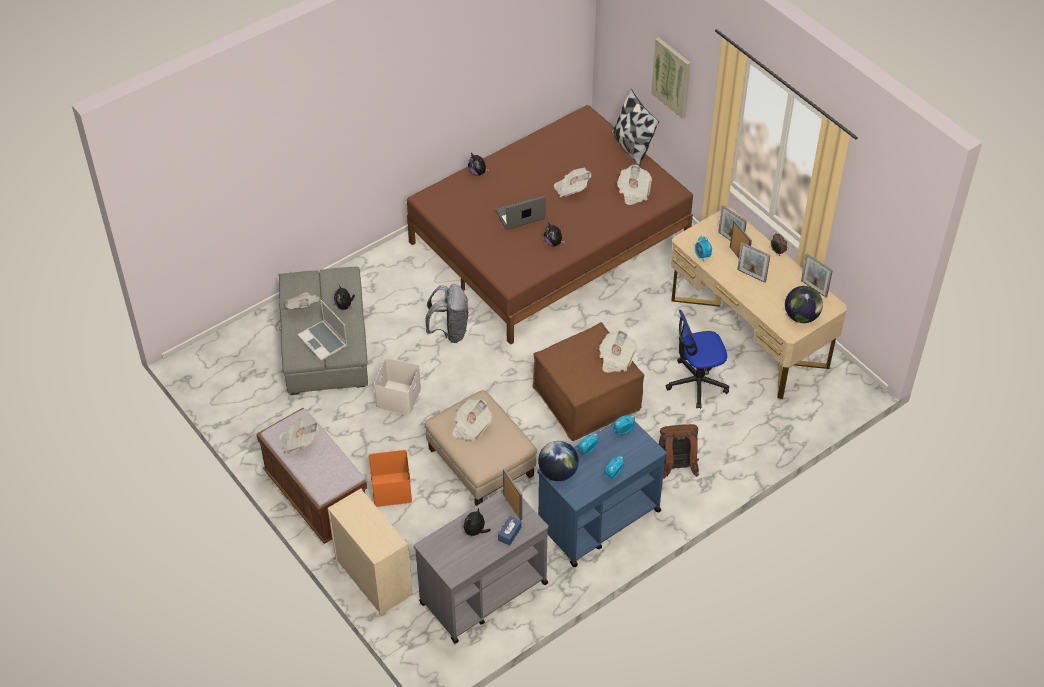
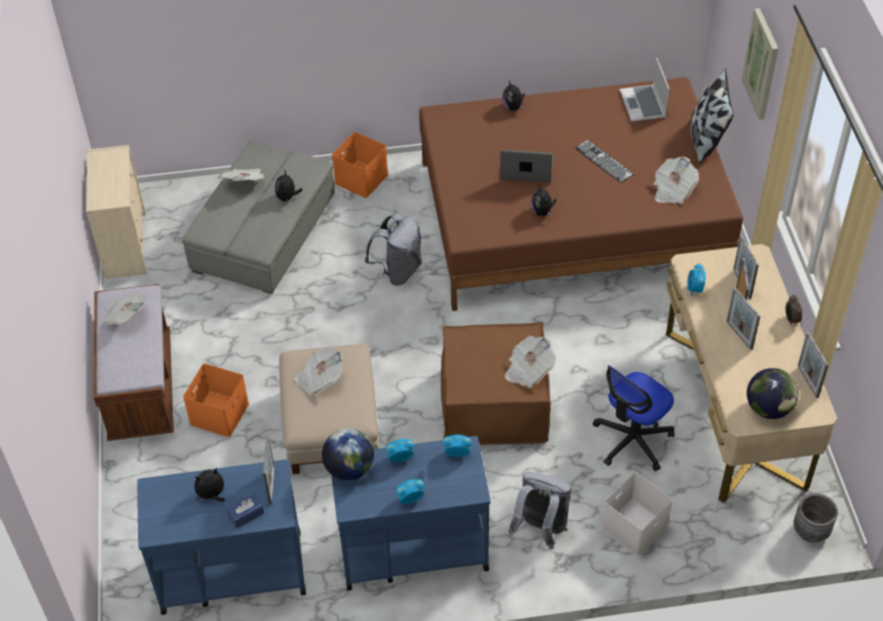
camera: 30 degrees right, 0 degrees up
(323, 341) = (240, 225): laptop -> laptop (643, 105)
(370, 272) = (361, 178): none -> orange storage box
(373, 576) = (134, 498): beige dresser -> beige dresser (125, 244)
(399, 398) = (296, 320): white storage box -> white storage box (634, 528)
(482, 593) = (230, 572): grey cart -> blue cart
(571, 189) = (604, 161): newspaper -> keyboard
(675, 468) = (540, 529): brown backpack -> grey backpack
(696, 383) = (632, 440): office chair -> office chair turned 60 degrees counterclockwise
(847, 393) = (811, 531): none -> grey planter

